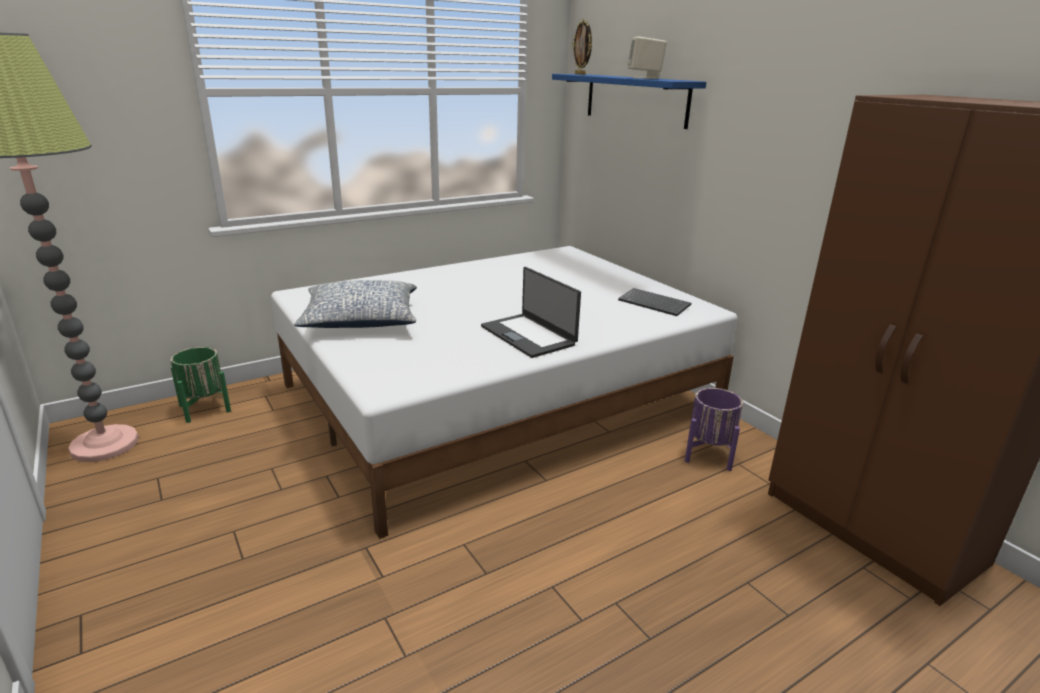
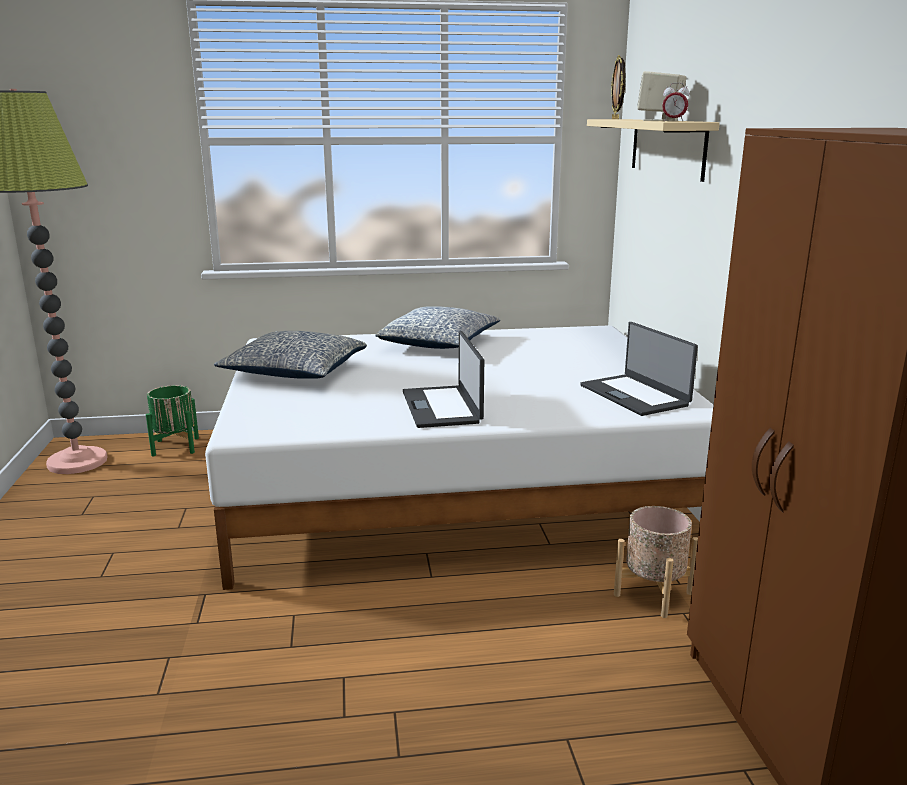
camera: 25 degrees right, 5 degrees down
(457, 277) = (439, 344): none -> pillow
(635, 99) = (667, 147): blue shelf -> beige shelf
(655, 303) = (635, 395): keyboard -> laptop
(667, 79) = (673, 121): none -> alarm clock
(708, 454) = (652, 594): purple planter -> beige planter

